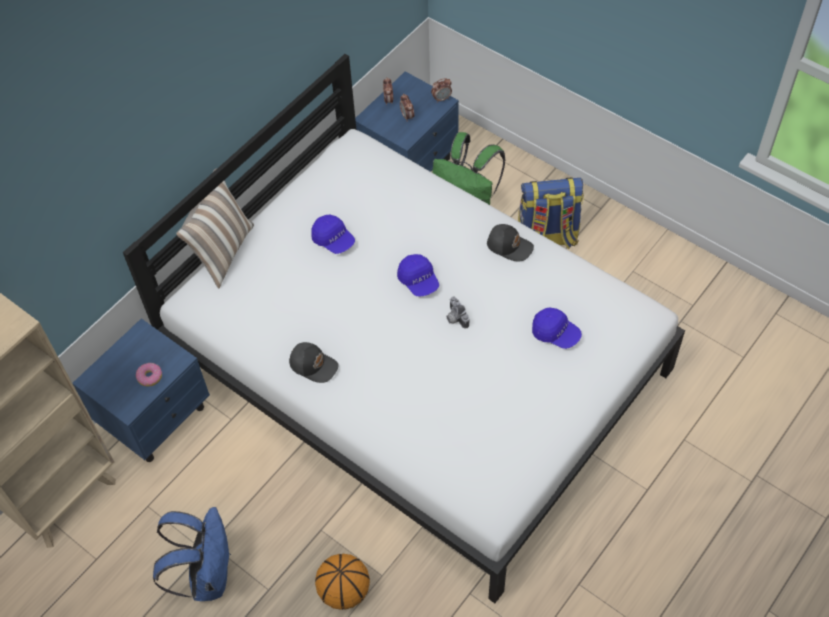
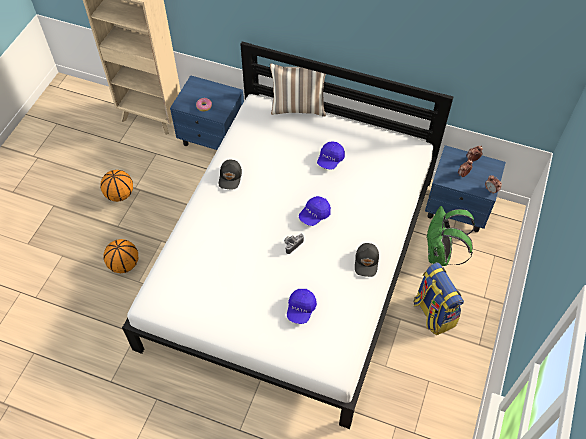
camera: 70 degrees right, 0 degrees up
(207, 575) = (120, 194): blue backpack -> basketball

